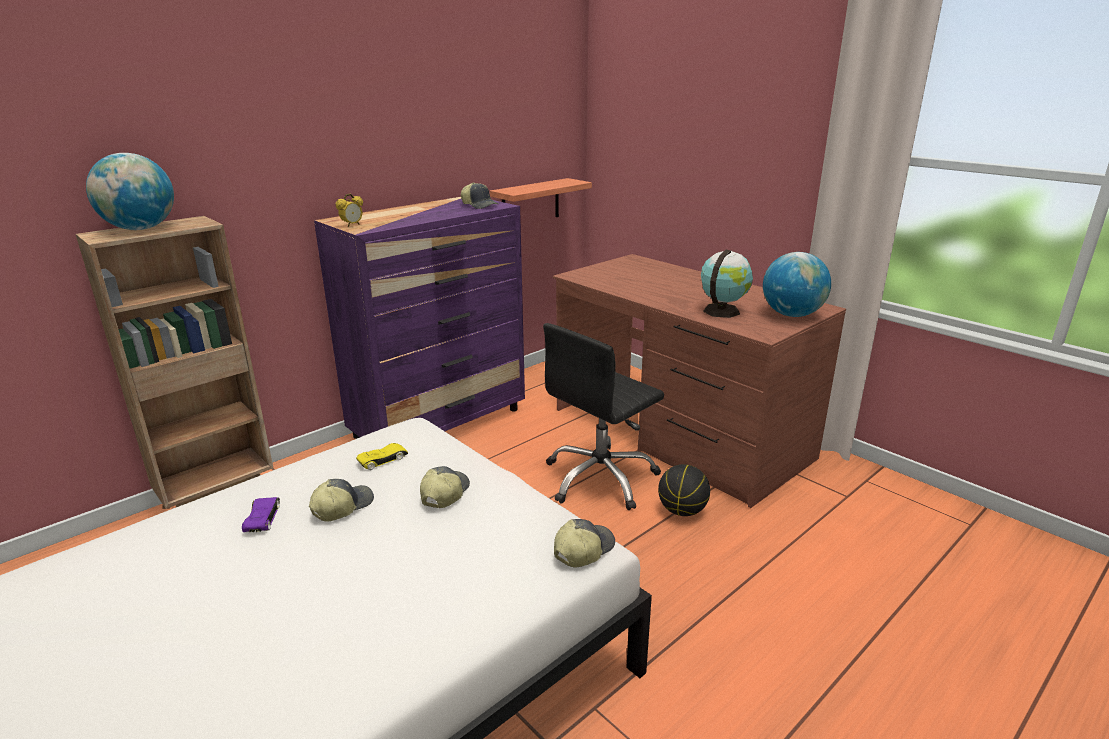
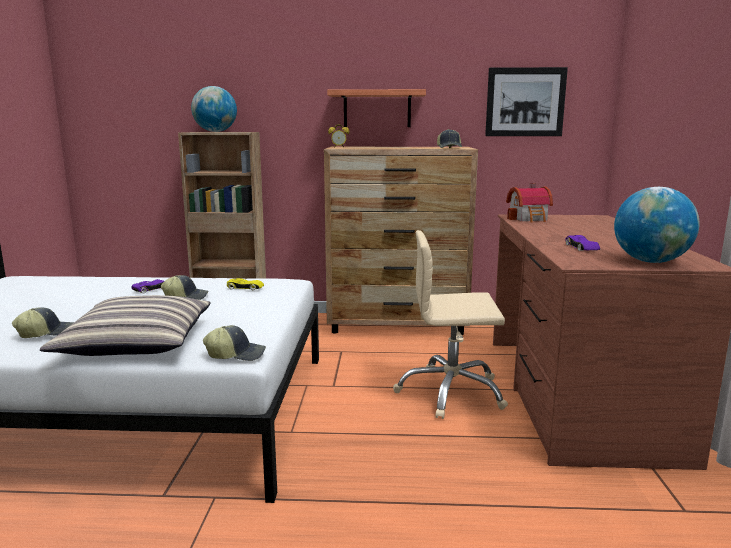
camera: 45 degrees right, 10 degrees down
(440, 423) = (398, 325): purple dresser -> brown dresser
(444, 493) = (236, 308): cap -> cap (47, 333)
(448, 599) = (136, 342): none -> pillow
(516, 136) = (525, 102): none -> picture
(530, 203) = (535, 163): shelf -> shelf (377, 109)
(595, 276) = (530, 219): none -> toy house
(600, 478) = (451, 392): black office chair -> beige office chair
(682, 511) = (480, 438): basketball -> none
(722, 310) = (582, 248): globe -> purple toy car

